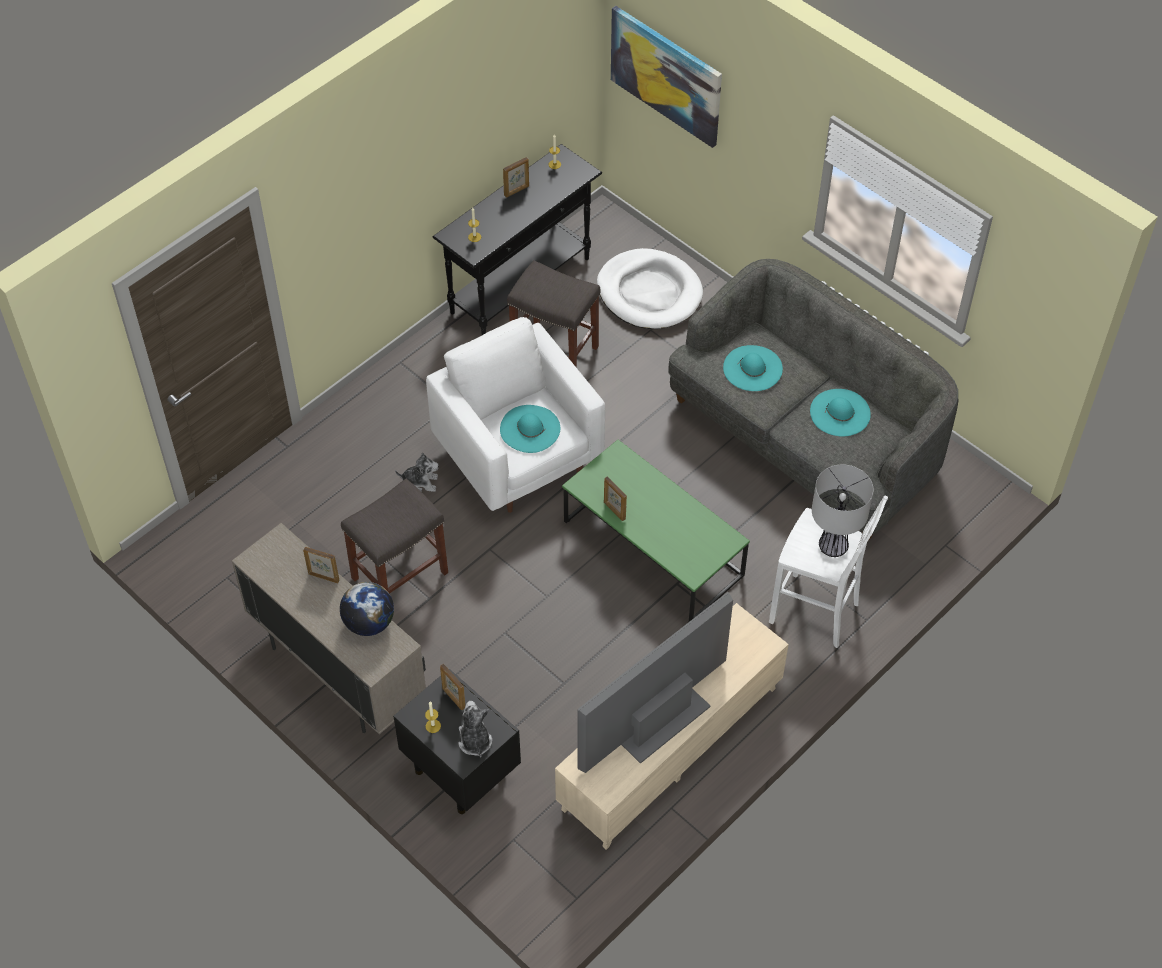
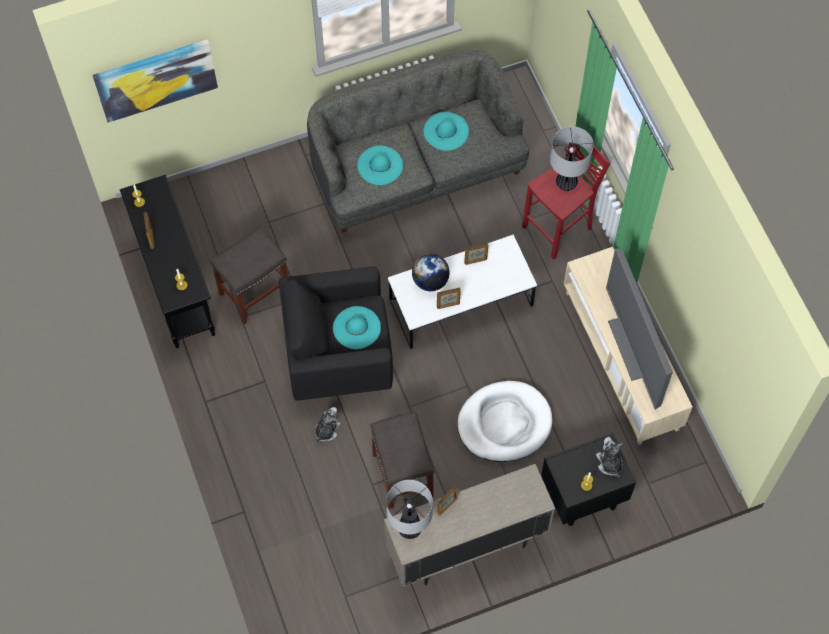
camera: 65 degrees left, 10 degrees up
(279, 551) = (409, 528): none -> table lamp
(369, 623) = (501, 490): globe -> globe (430, 281)
(453, 698) = (570, 463): picture frame -> picture frame (475, 261)
(474, 740) = (609, 463): plush toy -> plush toy turned 60 degrees clockwise
(519, 458) = (339, 355): white armchair -> black armchair
(649, 293) = (234, 208): white dog bed -> white dog bed (504, 423)
(653, 549) = (461, 303): green coffee table -> white coffee table
(816, 613) = (559, 228): white stool -> red stool

